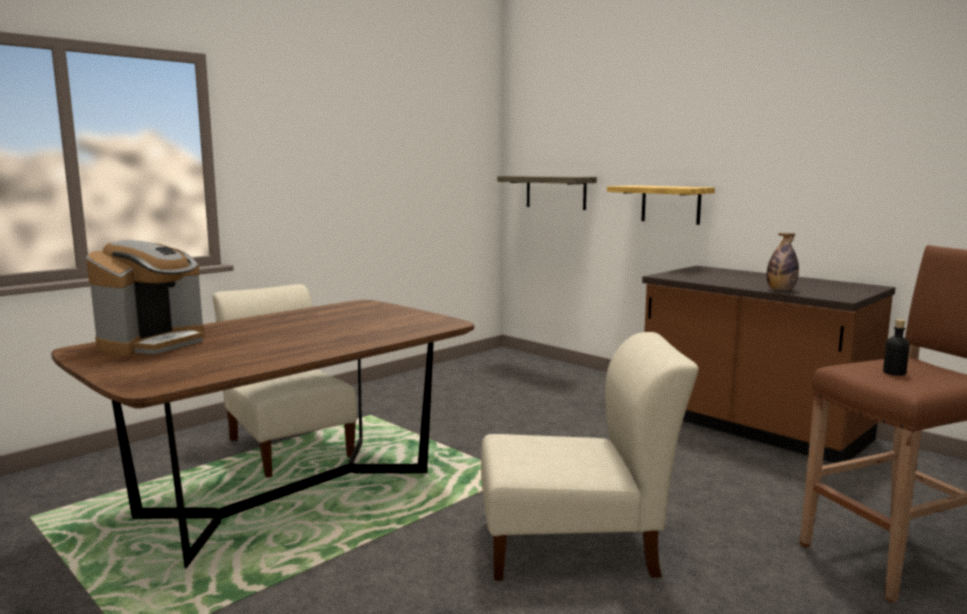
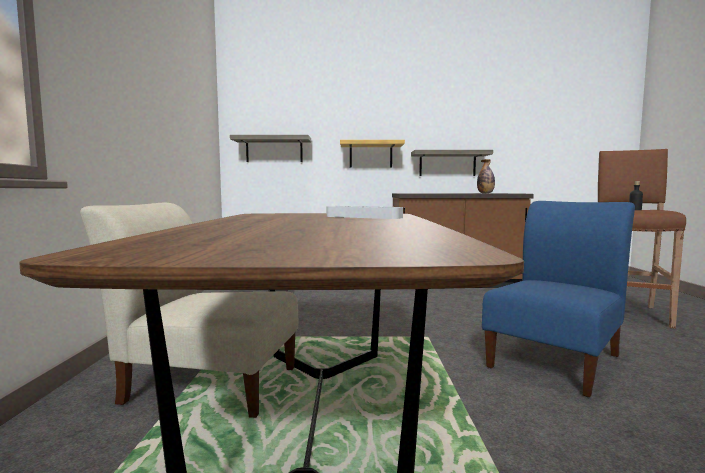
camera: 45 degrees left, 5 degrees down
(154, 343) = (200, 239): coffee machine -> none
(385, 327) = (363, 217): none -> grey tray
(576, 547) = (556, 359): beige chair -> blue chair
(788, 224) = (447, 164): none -> shelf

